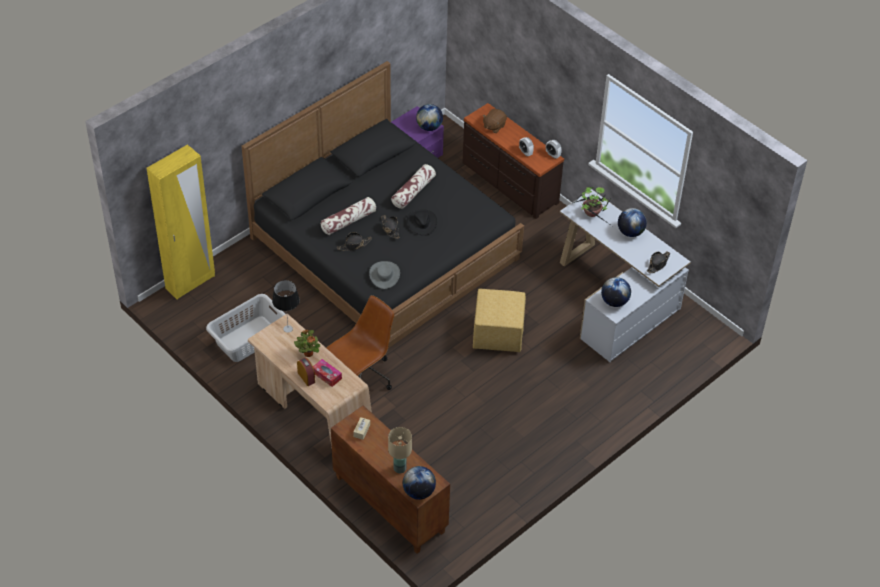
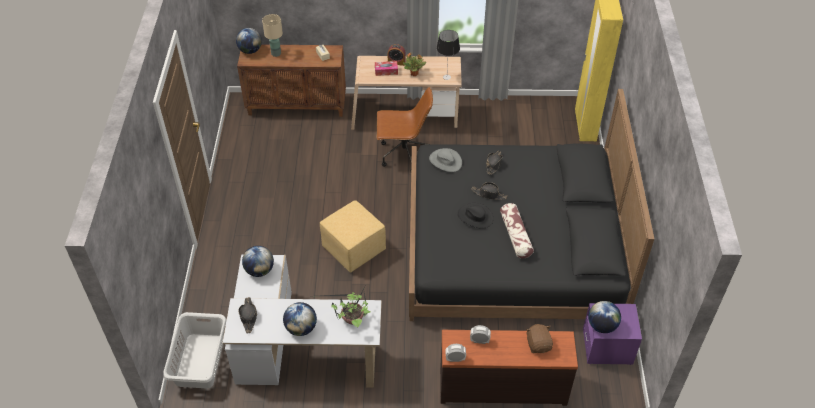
camera: 135 degrees right, 0 degrees up
(248, 339) = (501, 123): grey laundry basket -> grey laundry basket (200, 360)
(348, 221) = (523, 177): pillow -> none
(362, 377) = (403, 154): brown office chair -> brown office chair turned 90 degrees counterclockwise

